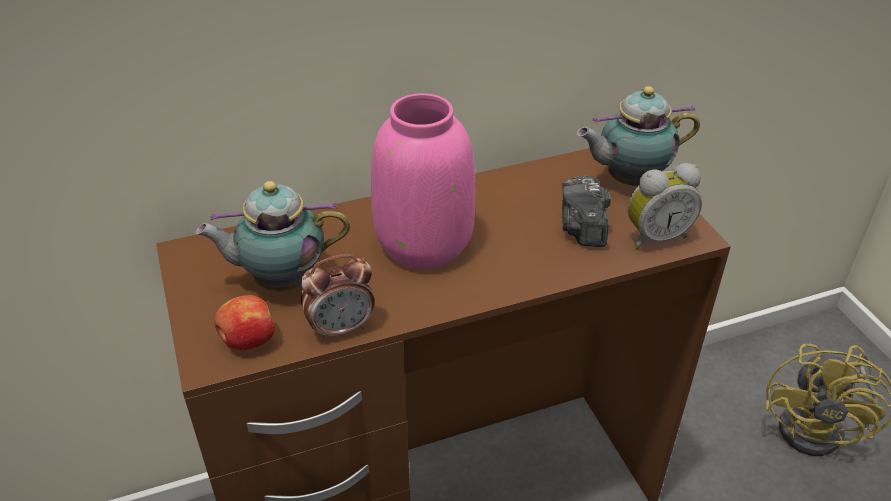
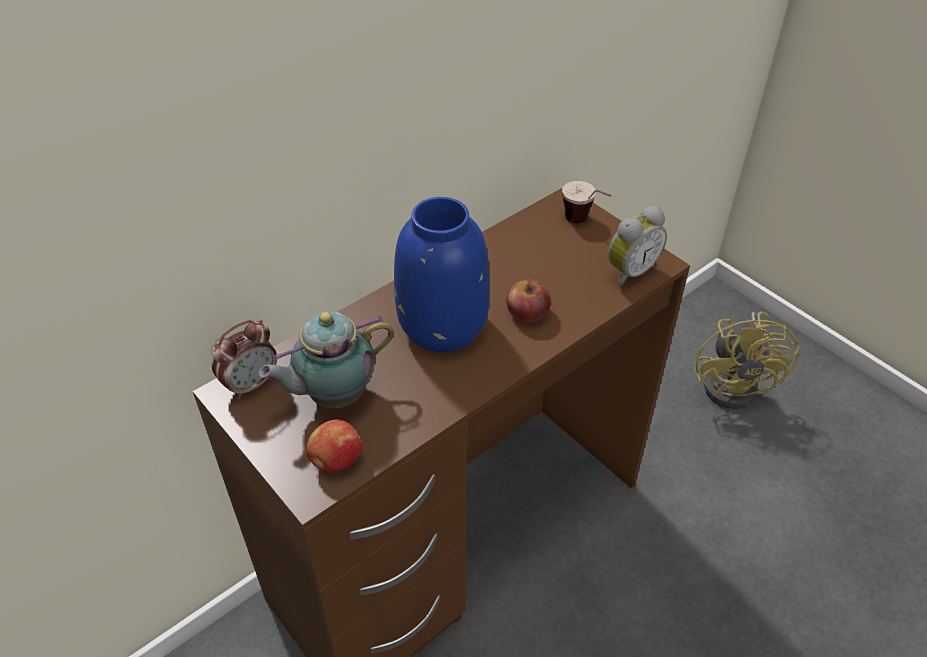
camera: 20 degrees left, 5 degrees up
(341, 328) = (412, 425): alarm clock -> alarm clock (251, 384)
(426, 243) = (444, 326): pink vase -> blue vase
(520, 250) = (527, 312): none -> apple
(582, 228) = (568, 278): camera -> none
(628, 180) = (584, 224): teapot -> cup

